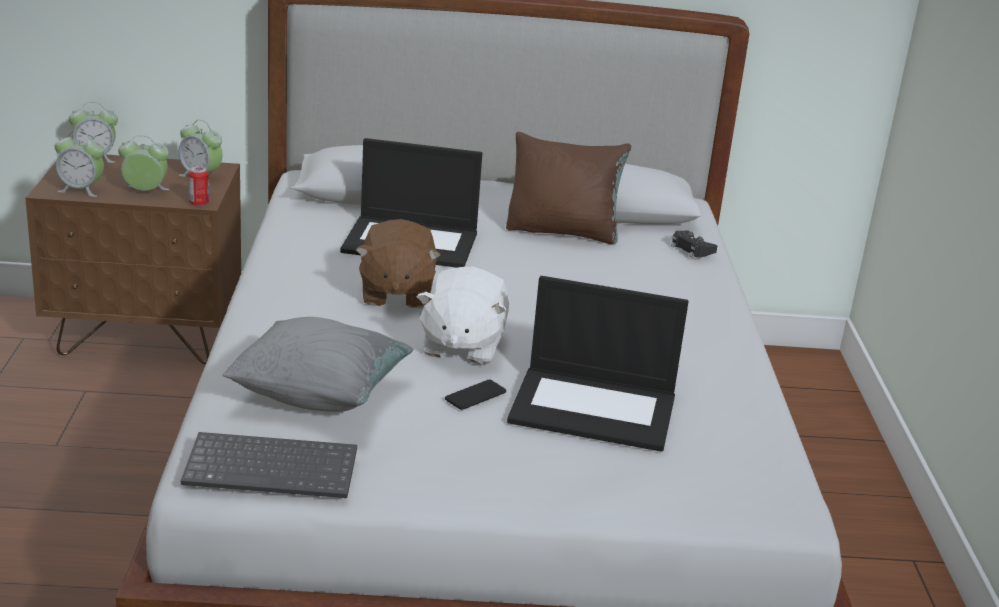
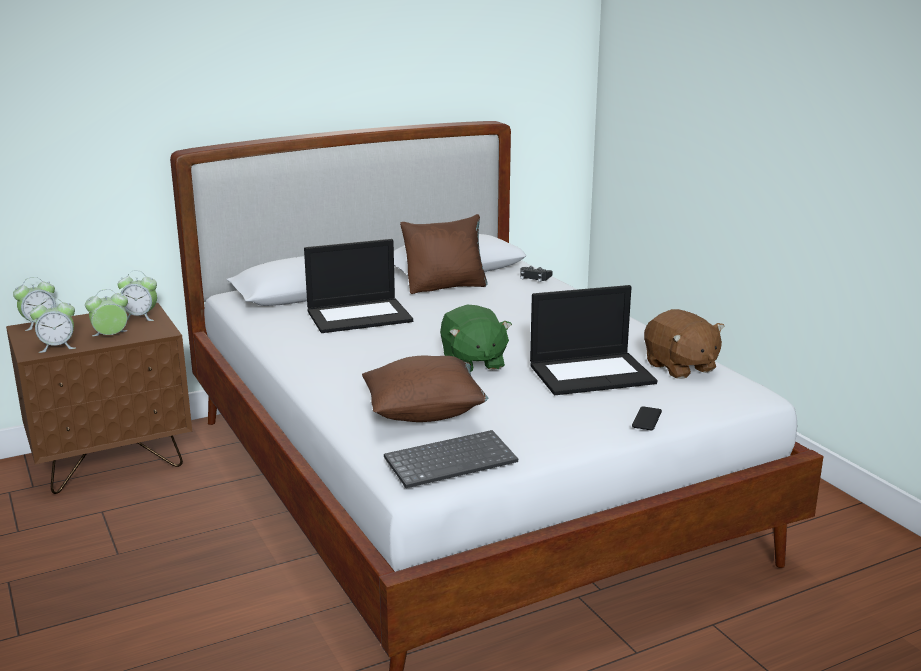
camera: 25 degrees left, 5 degrees down
(199, 203) = (162, 333): can -> none
(319, 395) = (425, 413): grey pillow -> brown pillow
(395, 293) = (391, 346): brown plush toy -> brown plush toy (680, 367)
(461, 346) = (472, 363): white plush toy -> green plush toy
(475, 395) = (515, 387): phone -> phone (646, 419)

